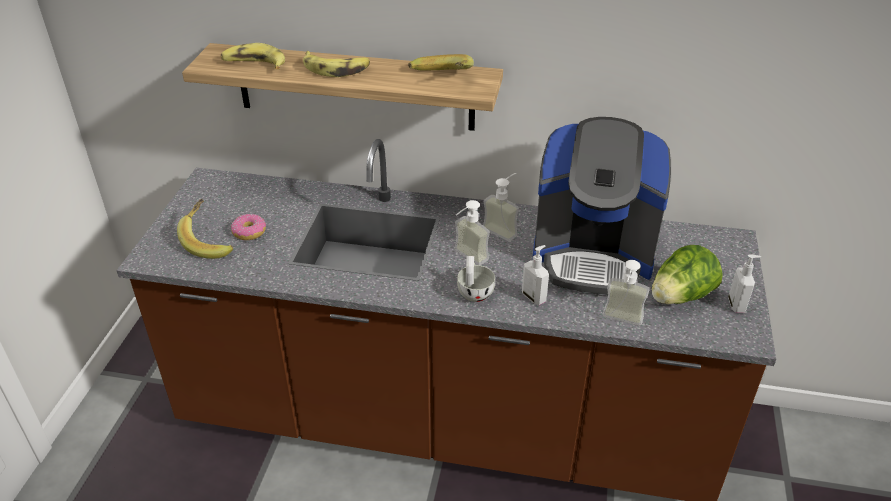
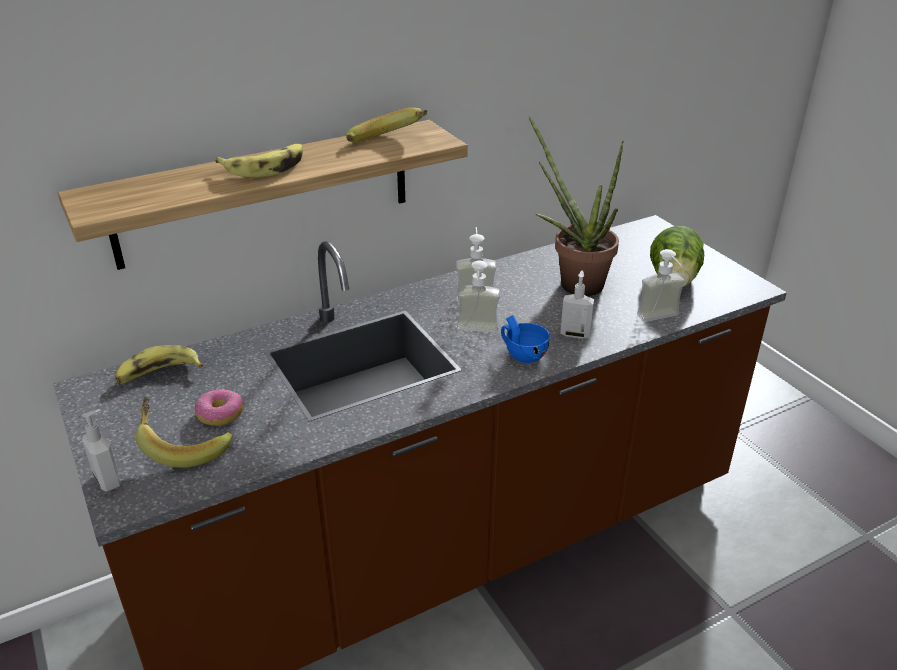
camera: 40 degrees left, 5 degrees down
(254, 64) = (160, 192): banana -> banana (158, 373)
(474, 291) = (522, 354): white cup -> blue cup
(593, 255) = (573, 282): coffee machine -> potted plant
(737, 305) = (715, 269): soap dispenser -> soap dispenser (109, 480)

